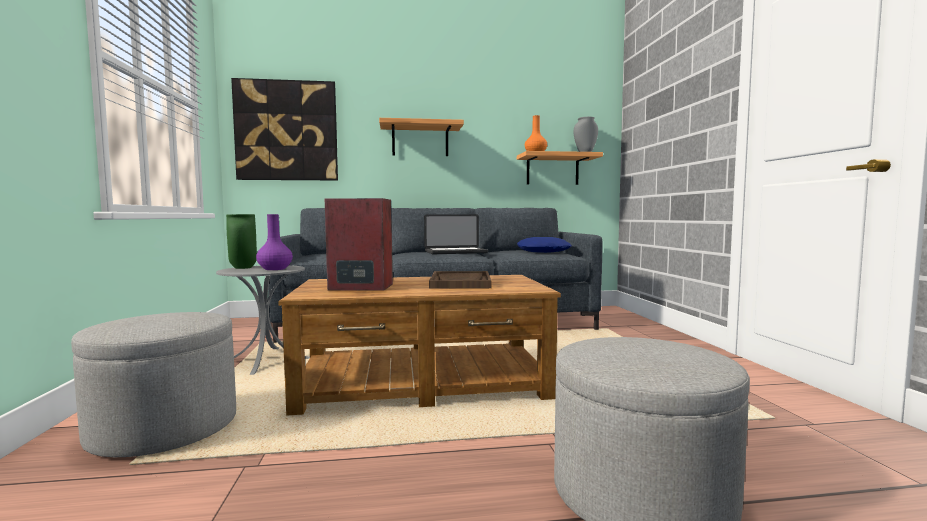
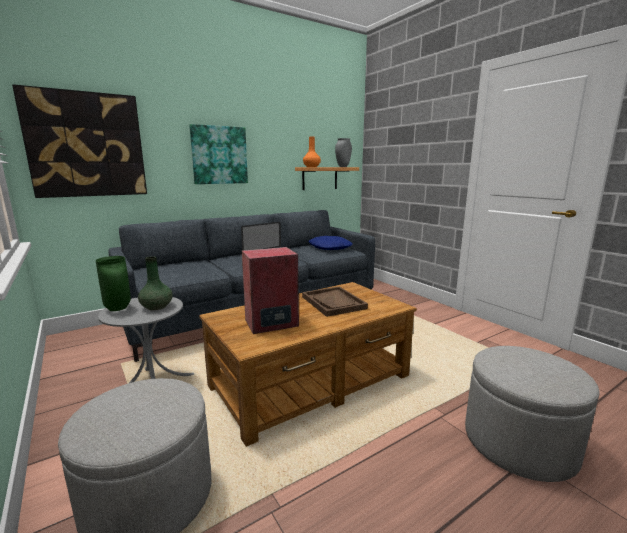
camera: 25 degrees left, 10 degrees up
(275, 269) = (157, 307): purple vase -> green vase
(420, 140) = (219, 155): shelf -> picture

